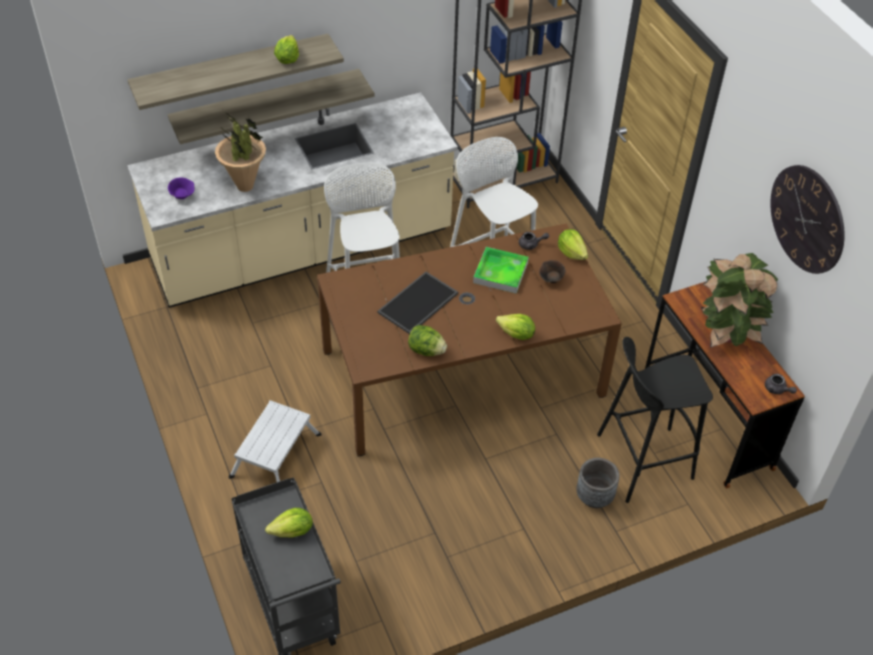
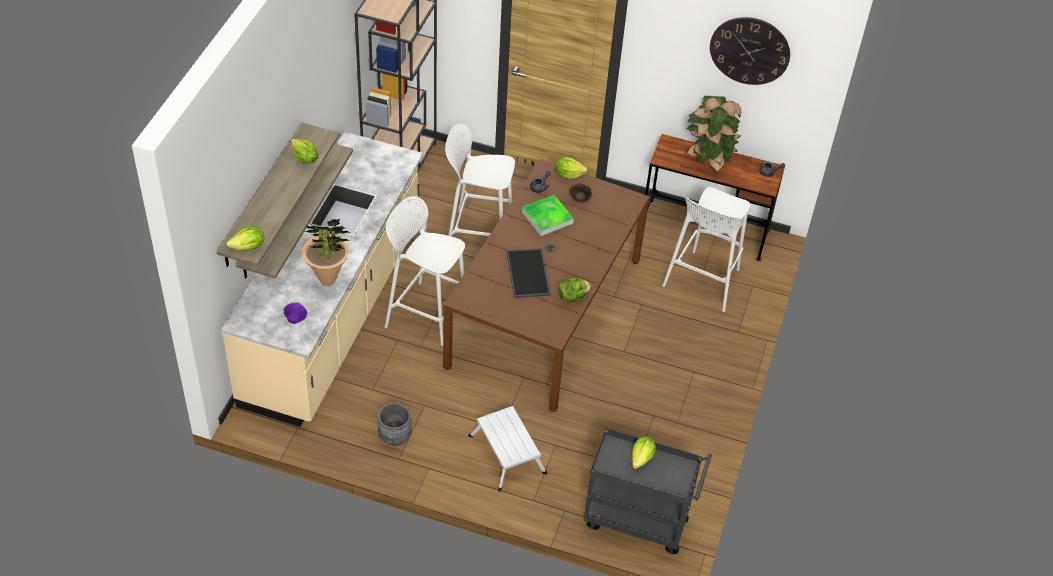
camera: 50 degrees left, 0 degrees up
(516, 335) = (606, 247): lettuce -> lettuce (248, 247)
(594, 497) = (705, 322): grey planter -> grey planter (395, 436)
(643, 461) = (703, 281): black stool -> white stool

